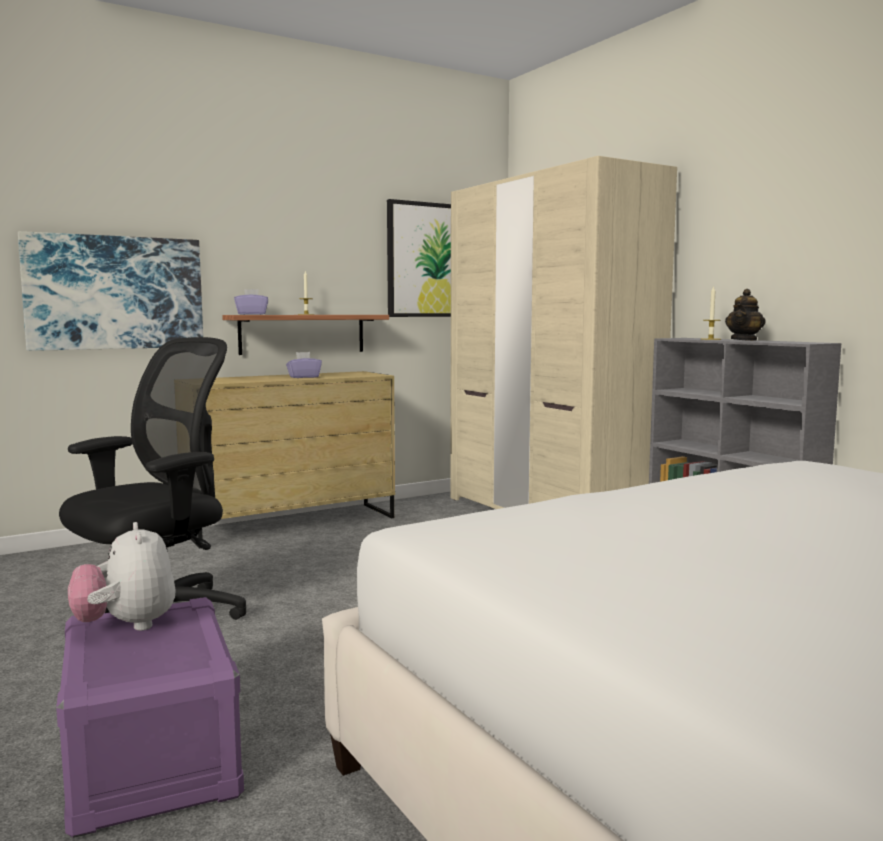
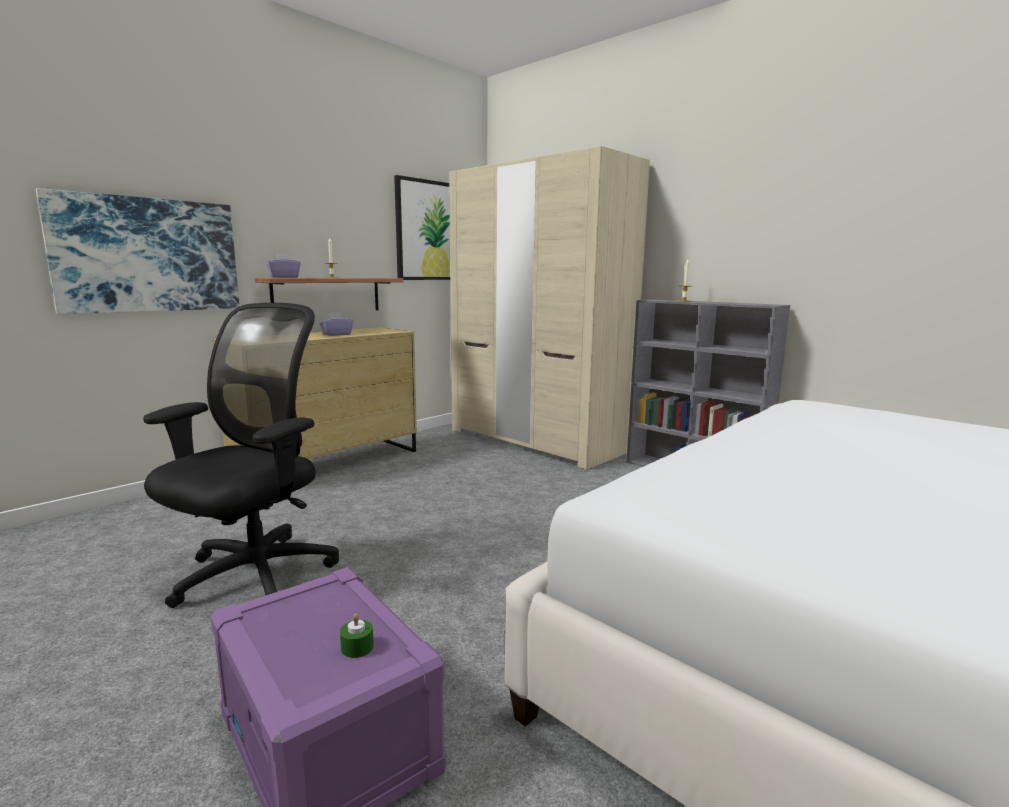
camera: 15 degrees left, 5 degrees up
(126, 626) = (285, 614): plush toy -> none
(169, 656) = (357, 647): none -> green candle
(744, 340) = (712, 302): teapot -> none

